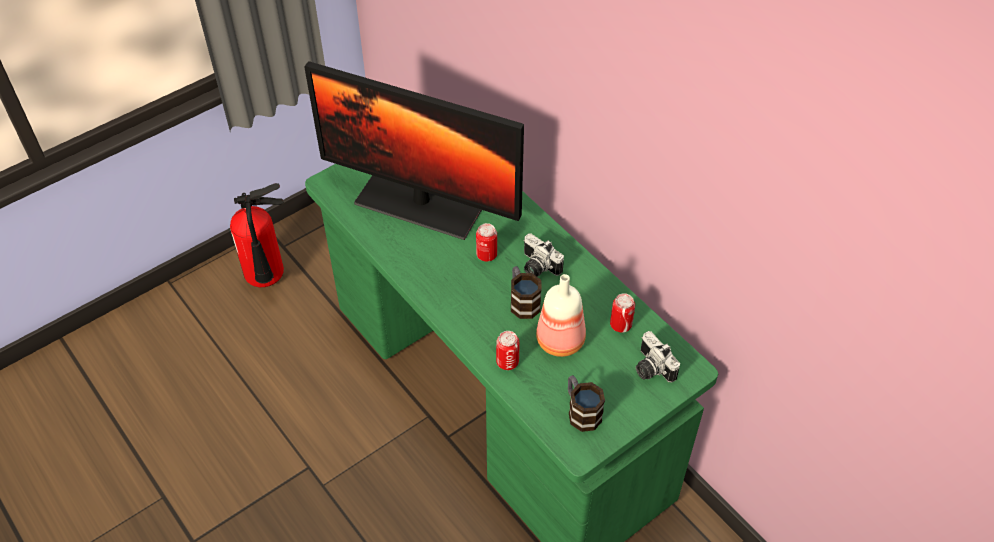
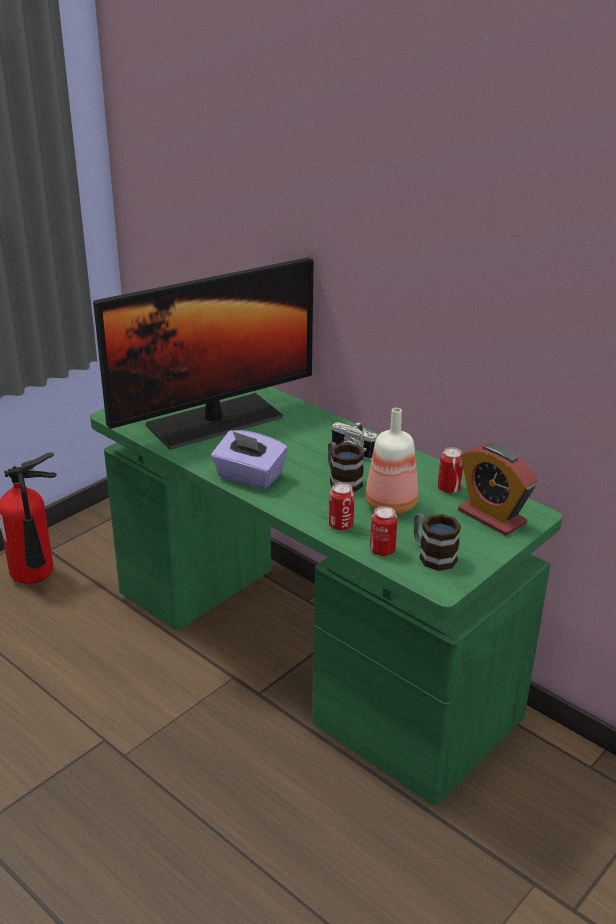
camera: 10 degrees left, 20 degrees down
(420, 203) = (214, 421): monitor -> monitor turned 45 degrees counterclockwise
(437, 286) = (249, 477): none -> purple tissue box
(486, 254) = (294, 451): can -> can (382, 550)
(650, 368) = (491, 517): camera -> alarm clock

